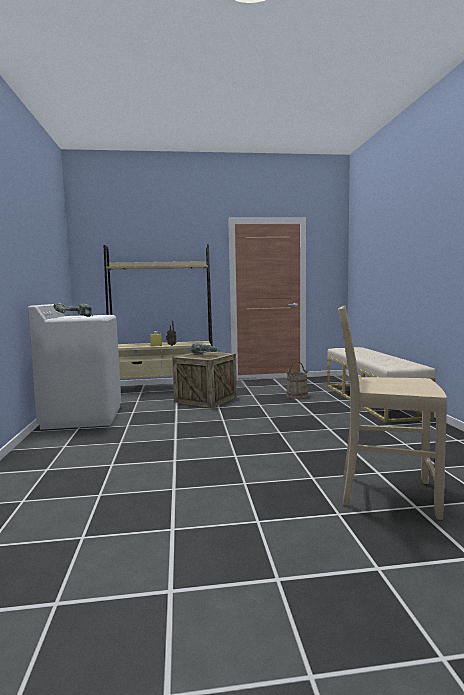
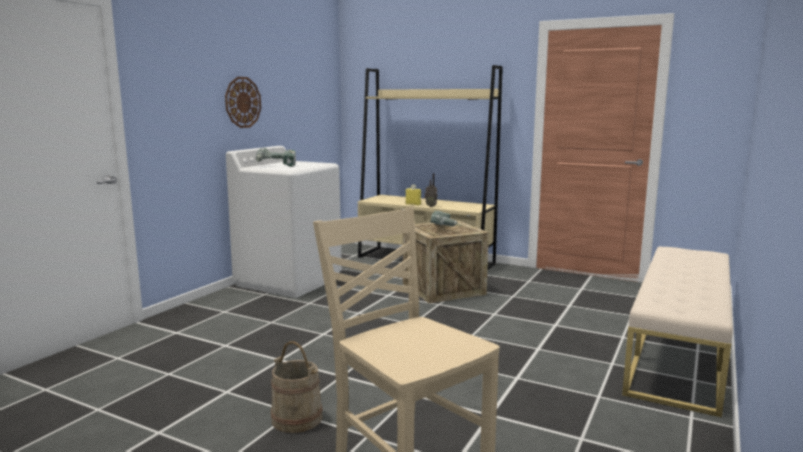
camera: 35 degrees right, 5 degrees up
(30, 264) = (242, 102): none -> wall clock
(297, 396) = (571, 313): beige bucket -> beige bucket (297, 418)

